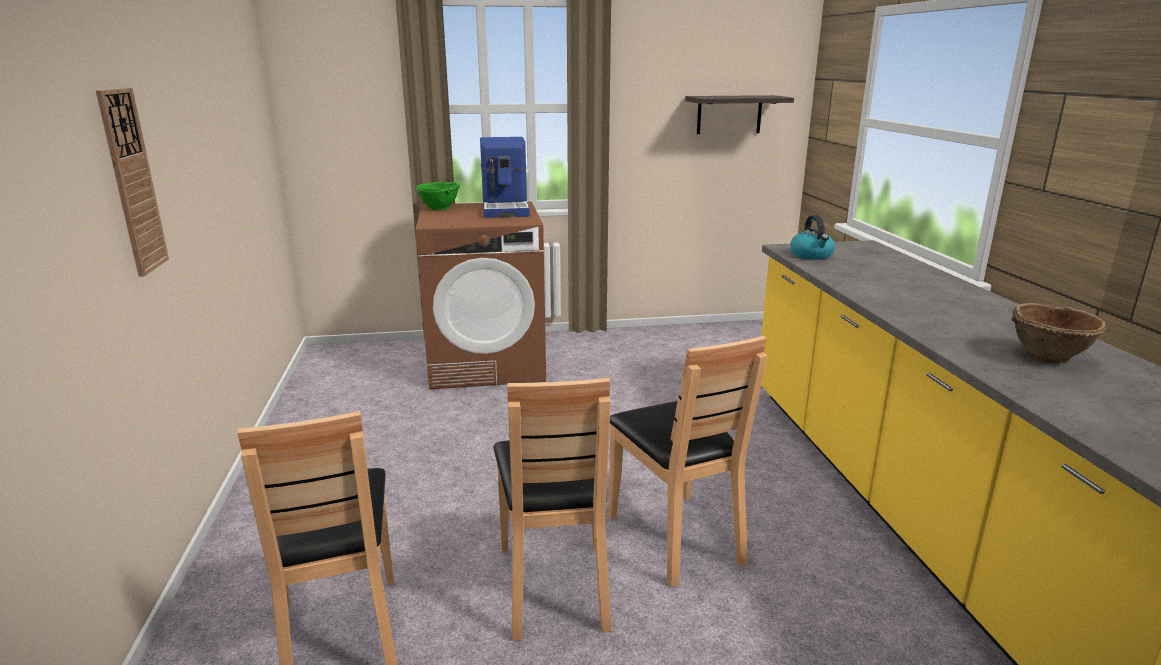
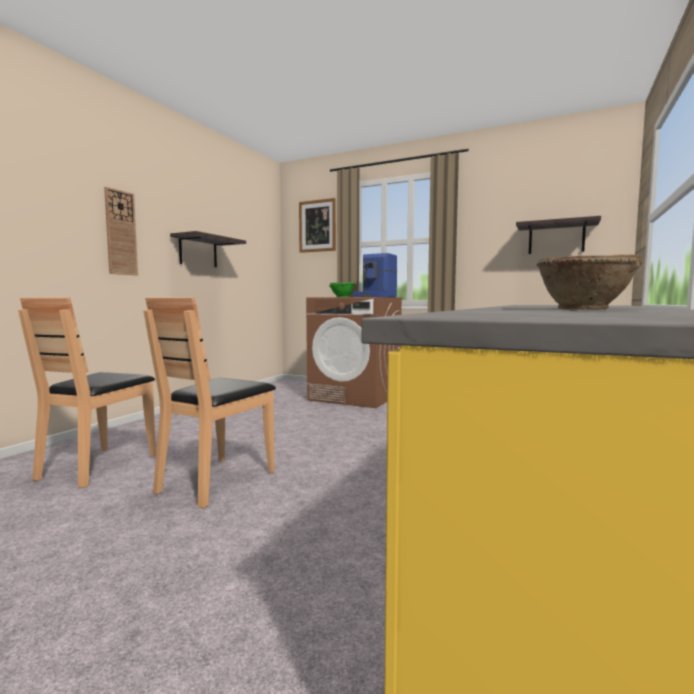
camera: 35 degrees right, 15 degrees down
(207, 168) = (198, 252): none -> shelf
(351, 70) = (317, 226): none -> picture
(676, 537) = (323, 484): brown chair -> none
(812, 255) = (536, 305): kettle -> none

